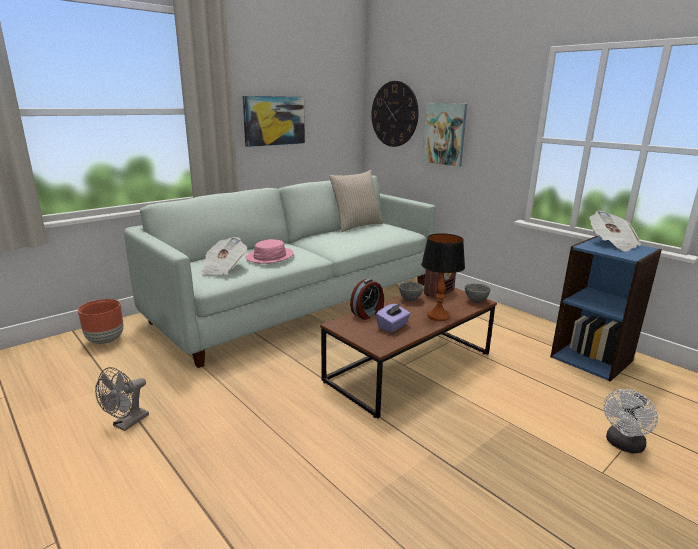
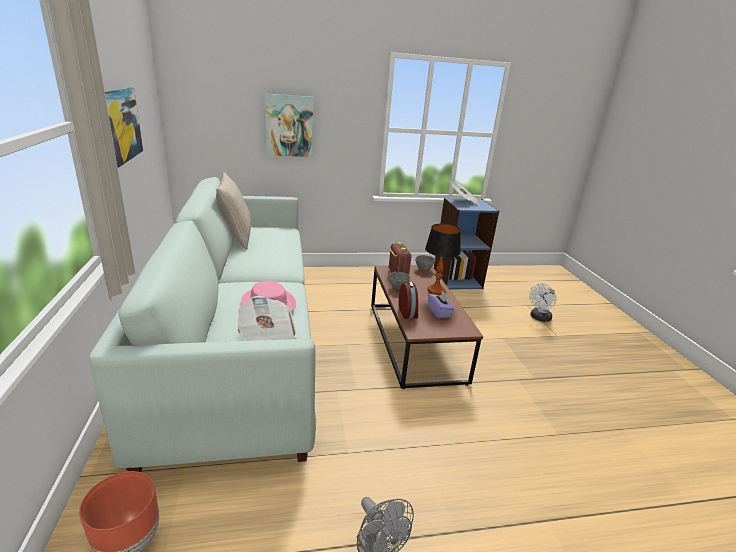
camera: 60 degrees left, 5 degrees up
(394, 114) = (215, 104): wall clock -> none
(623, 445) = (539, 318): white fan -> white fan turned 60 degrees clockwise

